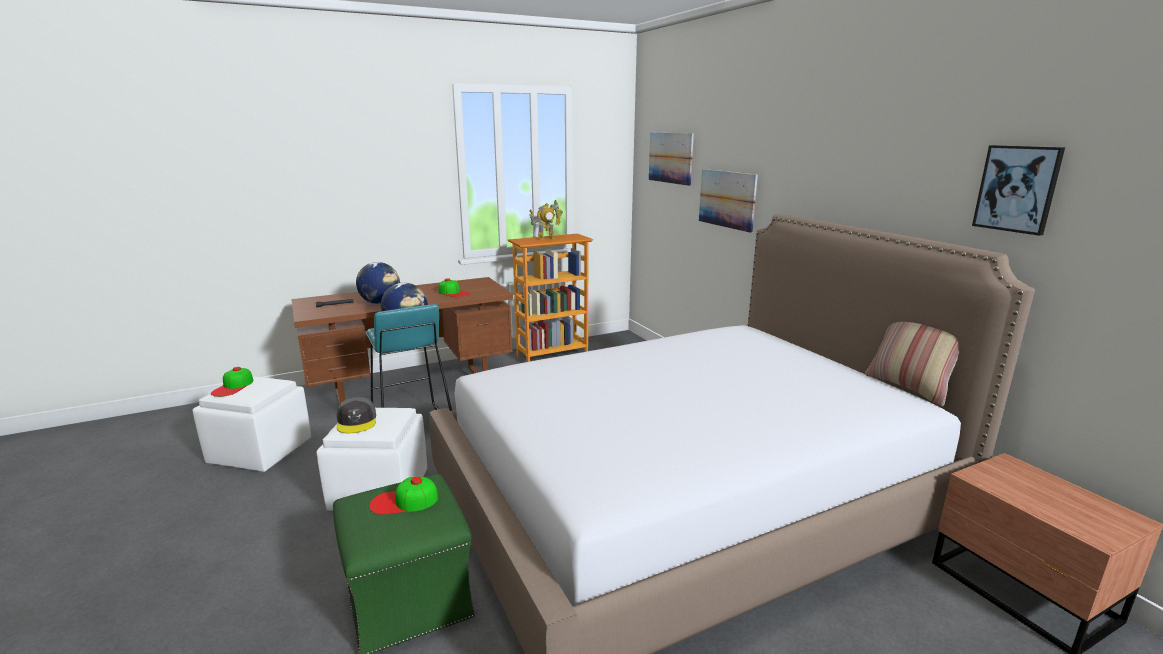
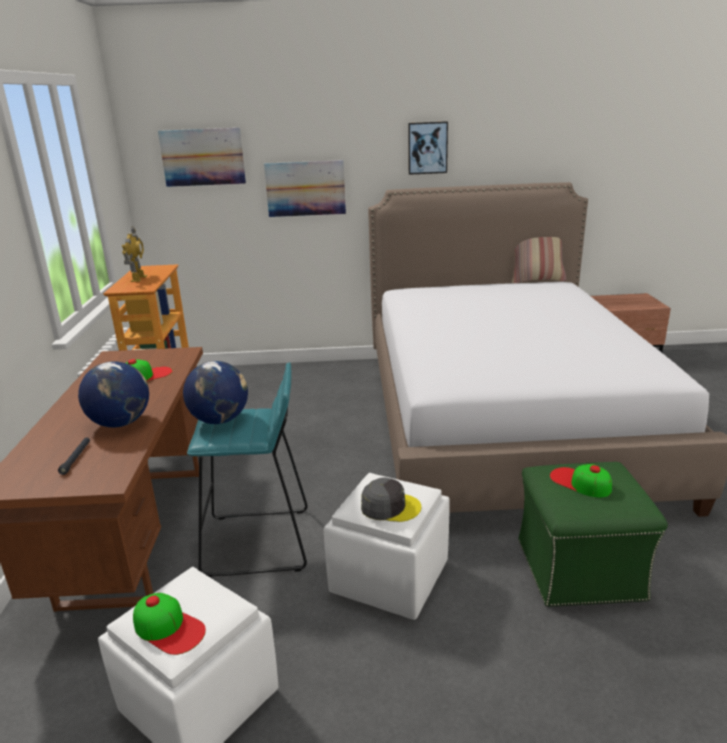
camera: 65 degrees left, 5 degrees up
(404, 501) = (580, 482): cap -> cap turned 120 degrees clockwise
(1017, 189) = (560, 143): picture -> picture (427, 148)

